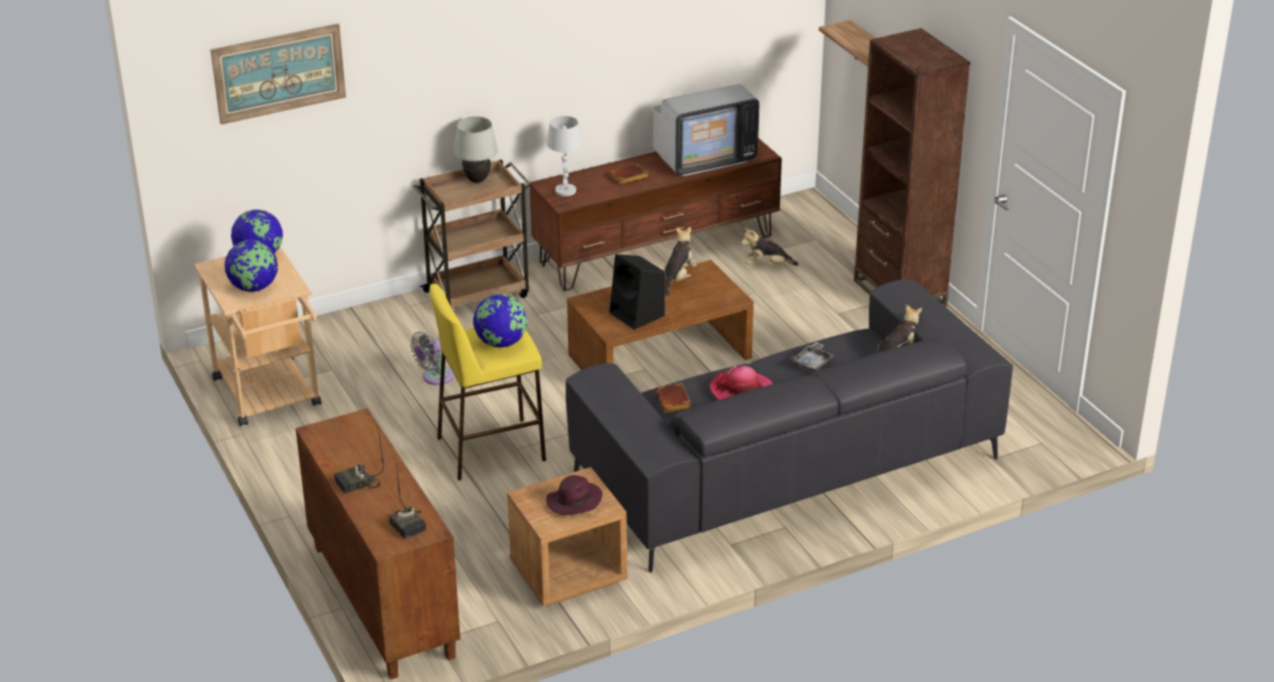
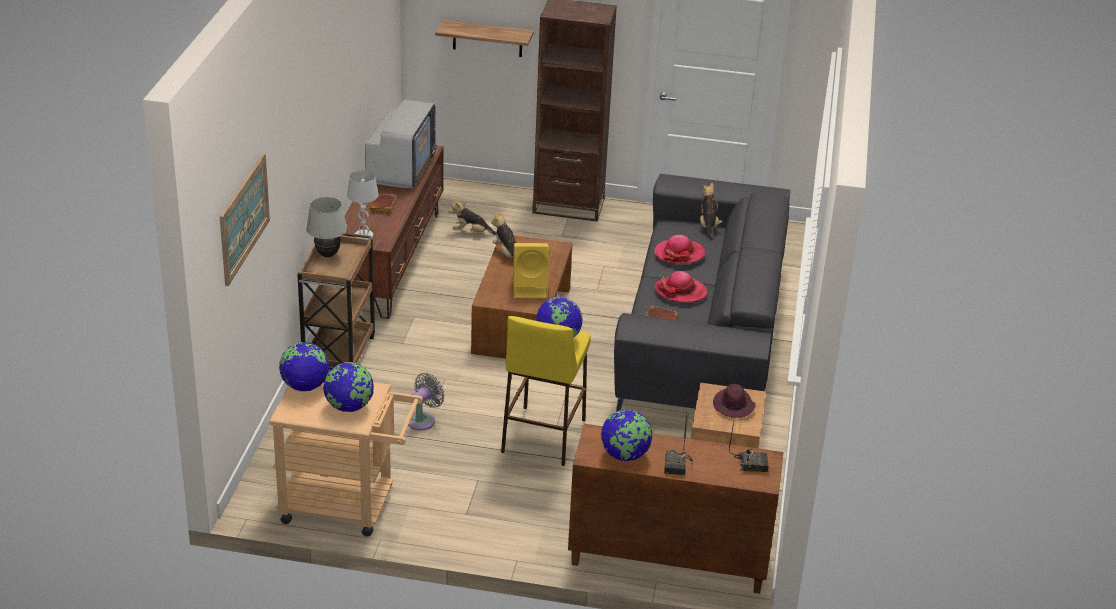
camera: 55 degrees left, 0 degrees up
(340, 449) = (625, 455): none -> globe
(435, 377) = (423, 420): grey fan -> grey fan turned 135 degrees counterclockwise
(638, 315) = (531, 288): black speaker -> yellow speaker
(767, 266) = (471, 232): plush toy -> plush toy turned 60 degrees clockwise
(813, 363) = (679, 254): grey tray -> hat

